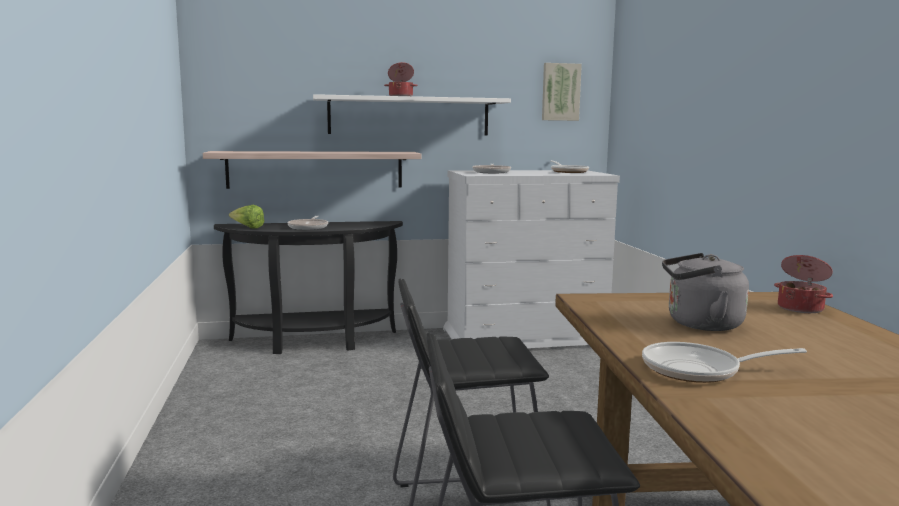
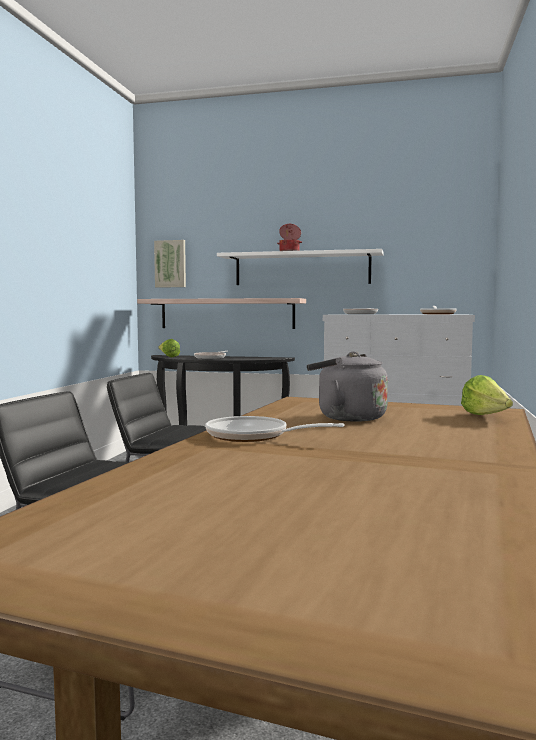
camera: 25 degrees right, 5 degrees down
(560, 92) = (442, 242): picture -> picture (170, 264)
(801, 308) = (486, 417): cooking pot -> lettuce

